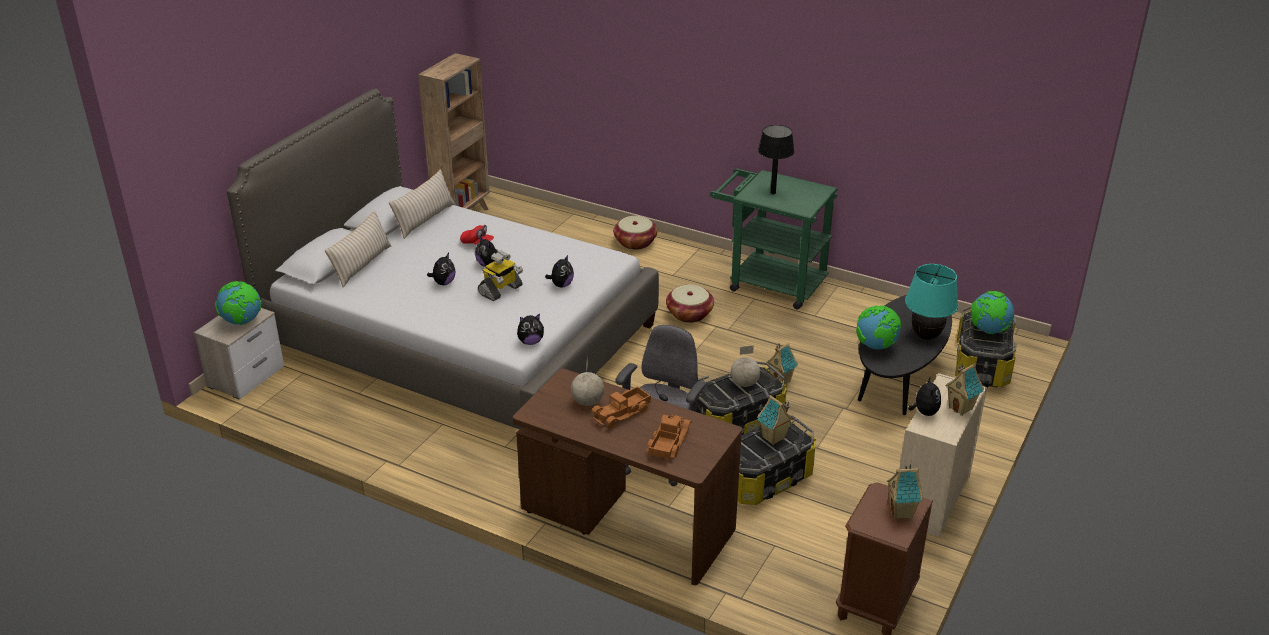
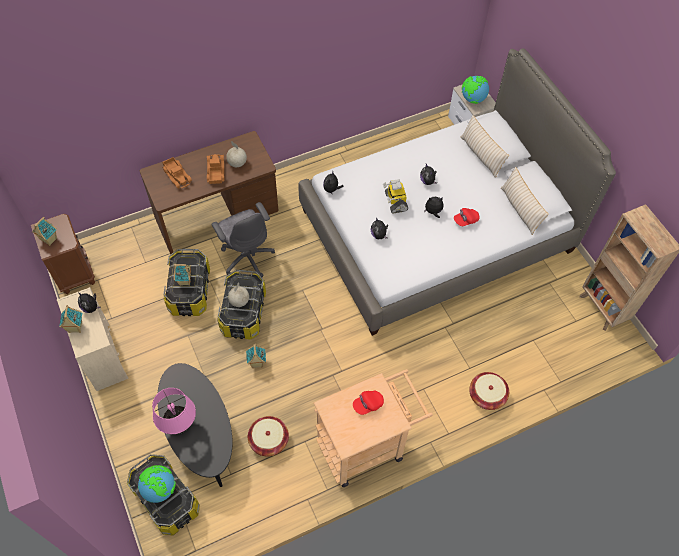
camera: 125 degrees right, 25 degrees up
(689, 314) = (367, 365): basket -> basket (268, 440)
(769, 282) = (367, 445): green cart -> beige cart
(773, 193) = (368, 404): black table lamp -> red cap
(876, 346) = (197, 386): globe -> none
(926, 336) = (179, 425): turquoise table lamp -> pink table lamp

